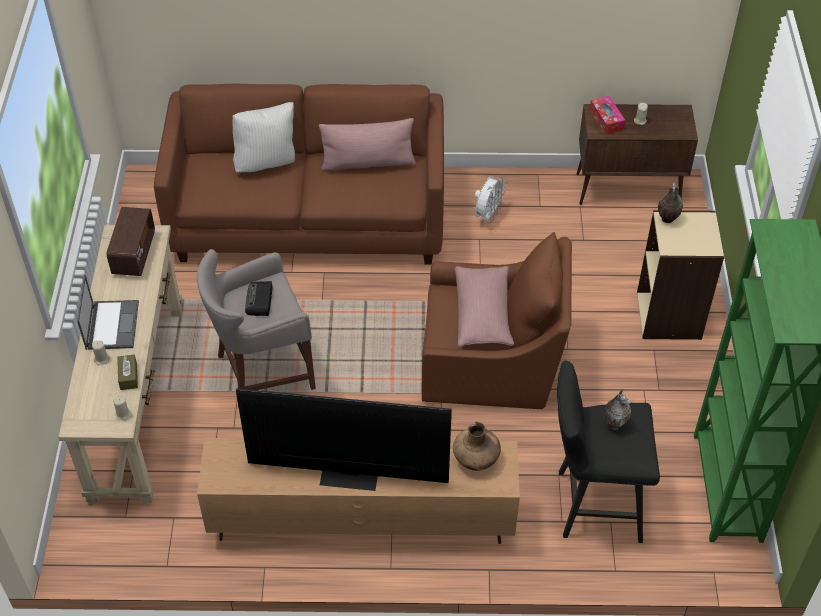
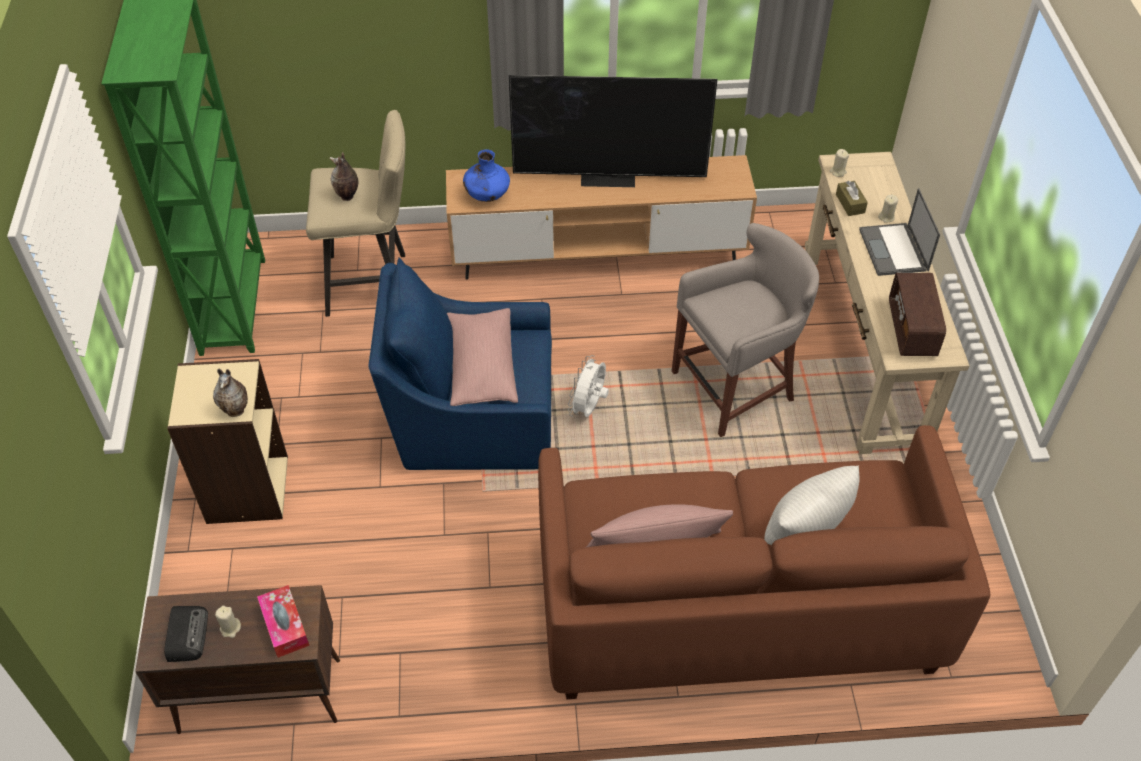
camera: 175 degrees right, 0 degrees up
(259, 301) = (743, 311): radio -> radio (187, 634)
(476, 459) = (487, 195): brown vase -> blue vase
(488, 215) = (478, 629): white fan -> white fan (589, 408)
(492, 362) = (471, 416): brown armchair -> blue armchair
(591, 504) = (374, 283): black stool -> beige stool

